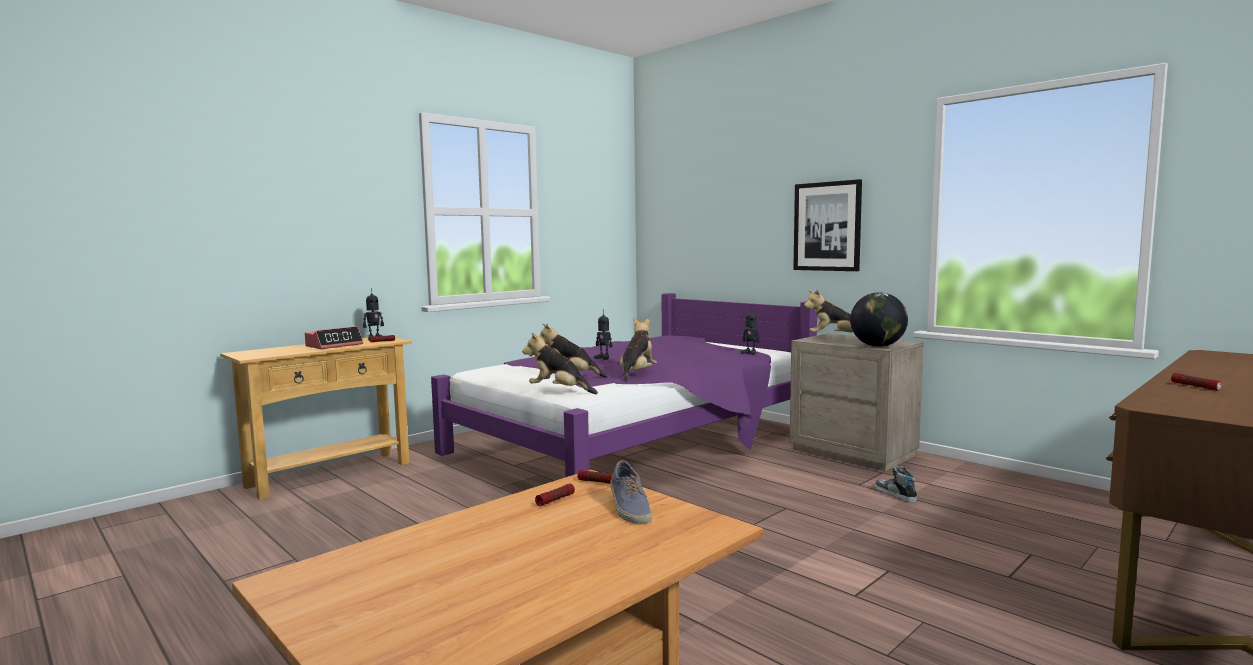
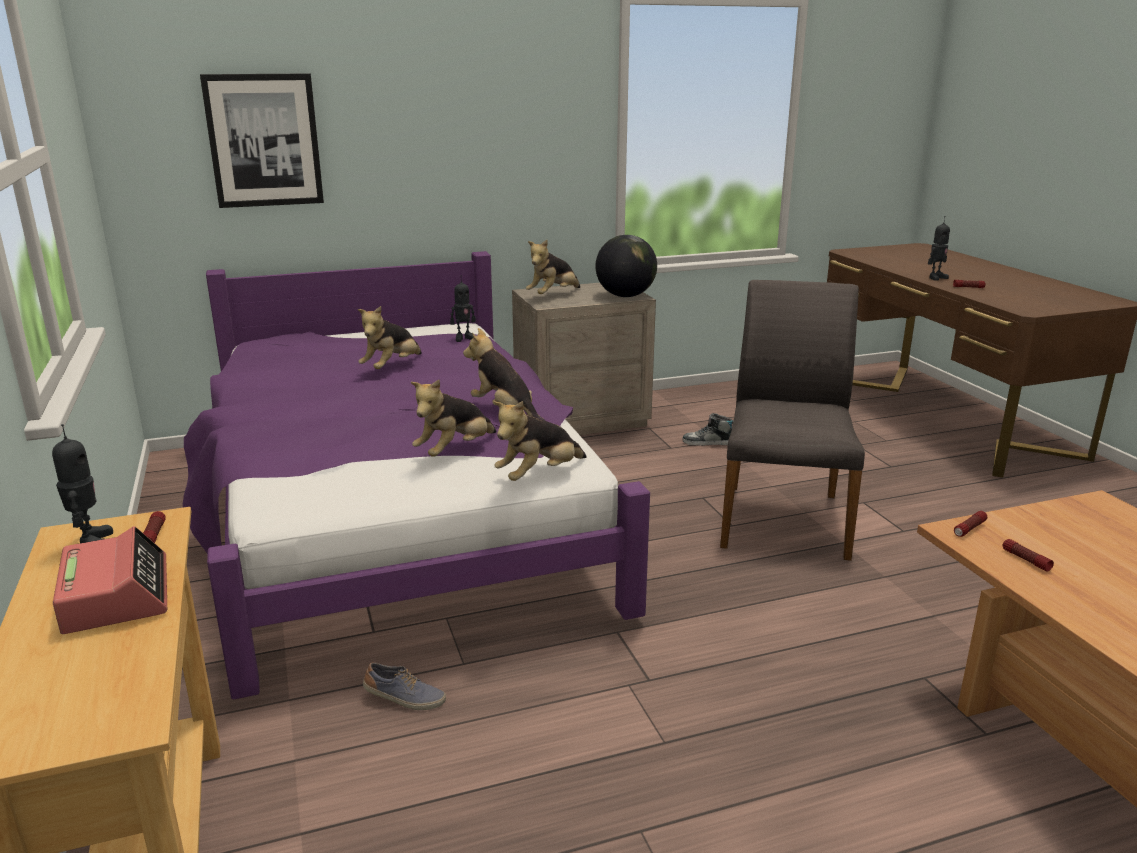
camera: 65 degrees left, 15 degrees up
(603, 358) = (377, 407): toy robot -> toy robot (935, 278)
(629, 508) = (1053, 530): shoe -> shoe (404, 699)
(672, 352) = (392, 367): none -> plush toy
(794, 540) = (783, 519): none -> grey chair
(827, 226) = (491, 150): picture -> picture (264, 140)

